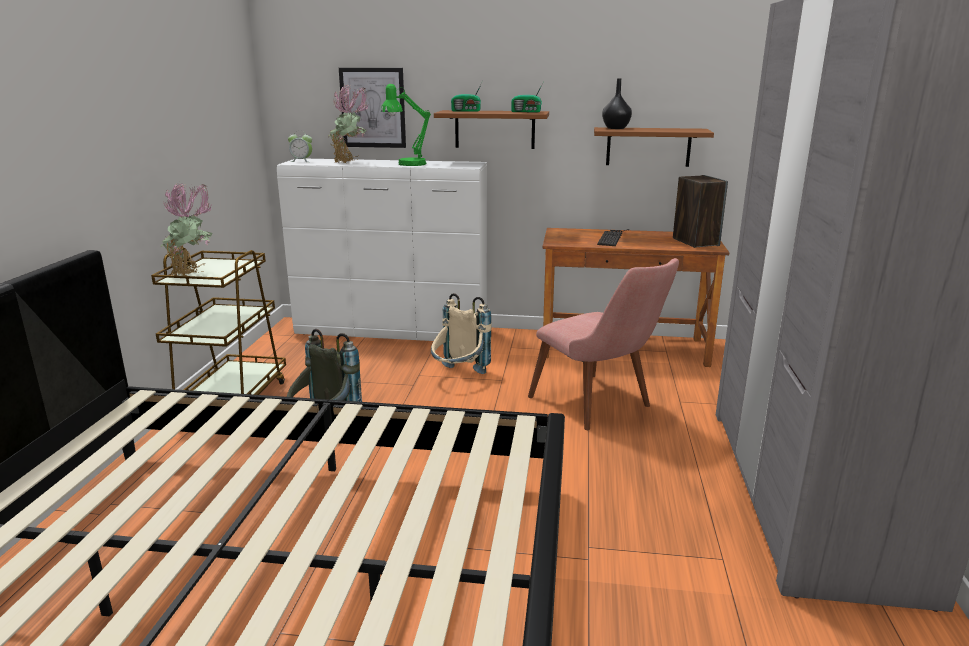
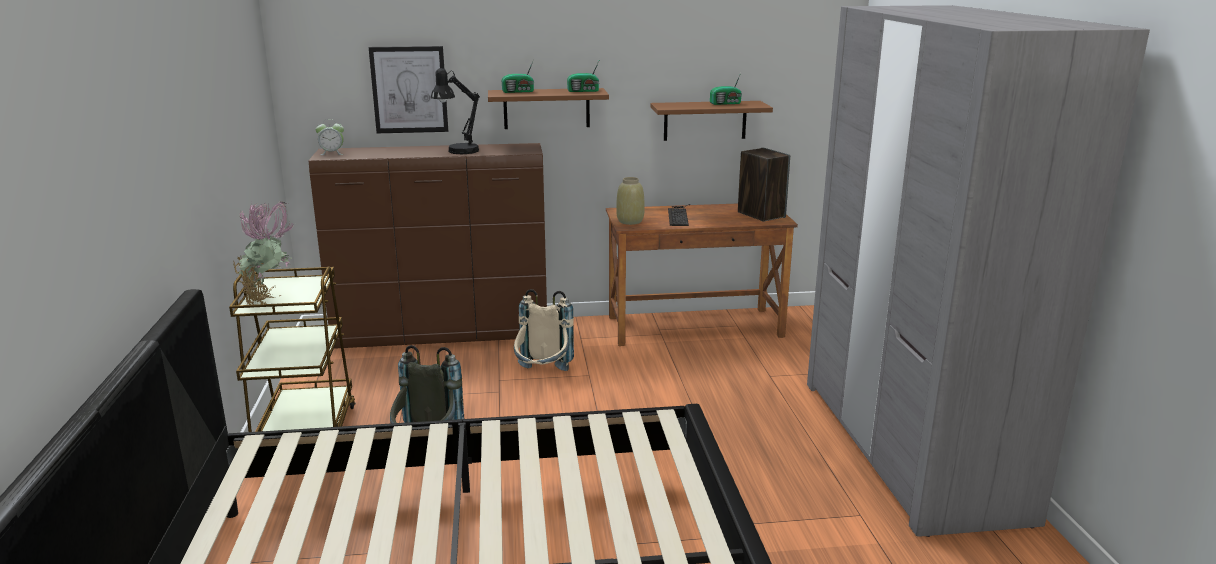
camera: 15 degrees left, 0 degrees up
(350, 163) = (392, 153): potted plant -> none
(392, 333) = (443, 335): white dresser -> brown dresser
(407, 164) = (458, 152): green table lamp -> black table lamp
(561, 239) = (630, 221): none -> beige vase
(600, 406) = (698, 390): pink chair -> none
(615, 128) = (674, 104): black vase -> none
(668, 129) = (726, 103): none -> radio

